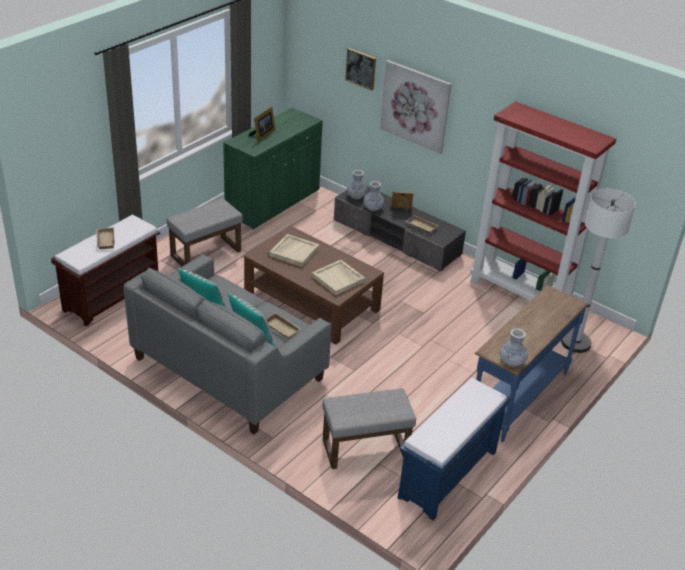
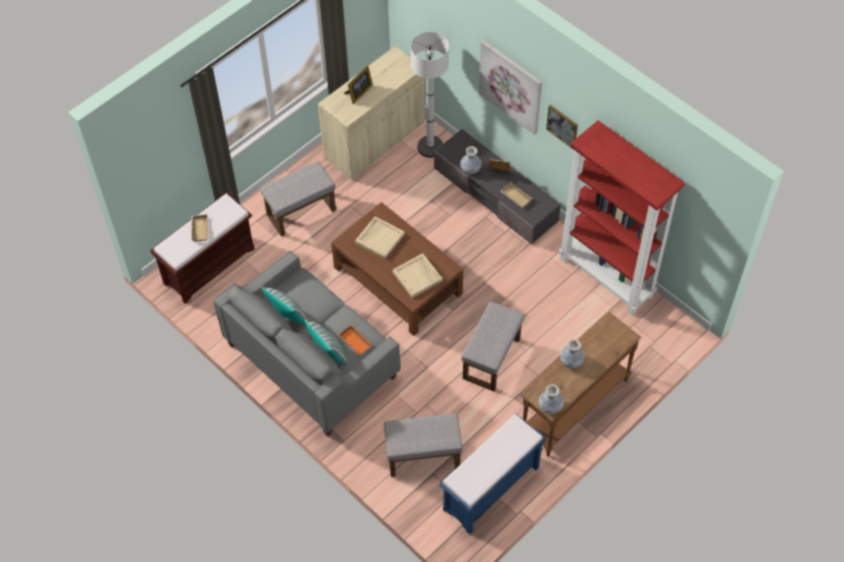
camera: 10 degrees right, 20 degrees up
(273, 203) = (374, 141): green cabinet -> beige cabinet
(283, 328) = (356, 341): beige tray -> orange tray
(356, 196) = (456, 150): vase -> vase (571, 361)
(361, 68) = (459, 36): picture -> picture (562, 126)
(422, 361) = (492, 359): none -> grey ottoman
(517, 396) = (573, 406): blue console table -> brown console table
(575, 343) = (646, 343): white floor lamp -> white floor lamp (430, 147)

